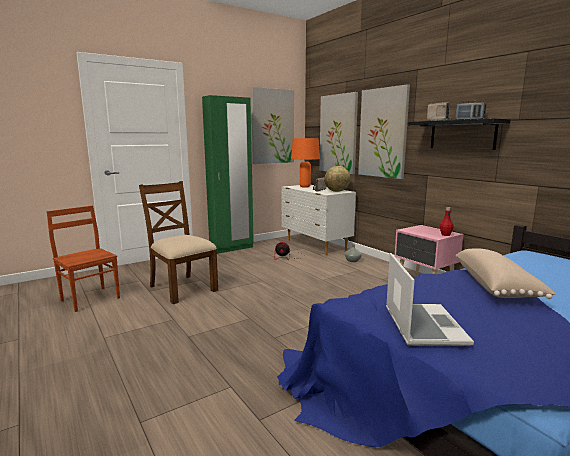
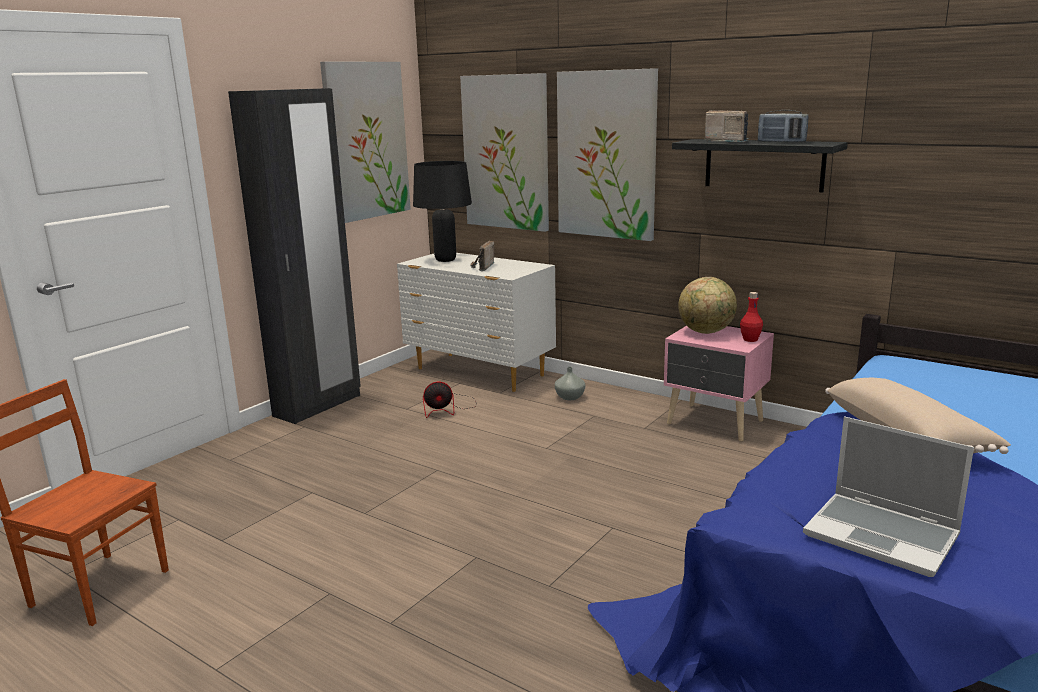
camera: 20 degrees left, 5 degrees up
(182, 288) = (289, 519): brown chair -> none
(231, 248) = (318, 406): green wardrobe -> black wardrobe
(304, 187) = (445, 260): orange table lamp -> black table lamp
(337, 191) = (521, 267): globe -> globe (706, 332)
(422, 325) = (883, 535): laptop -> laptop turned 150 degrees clockwise

